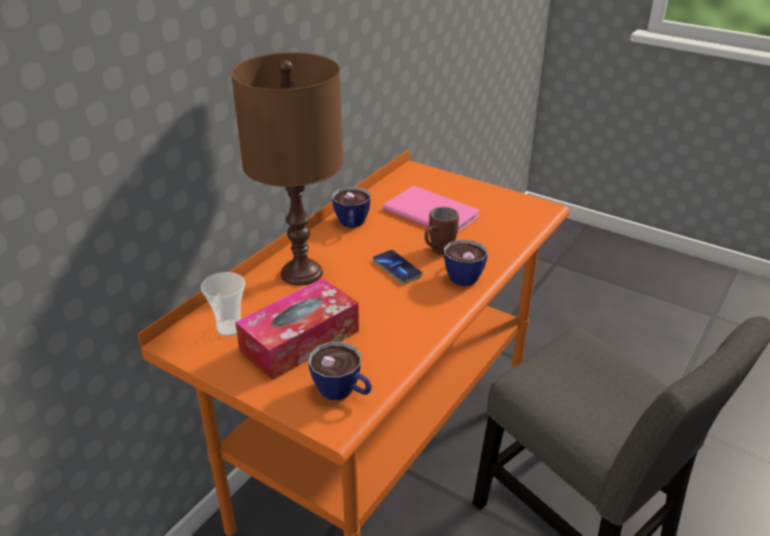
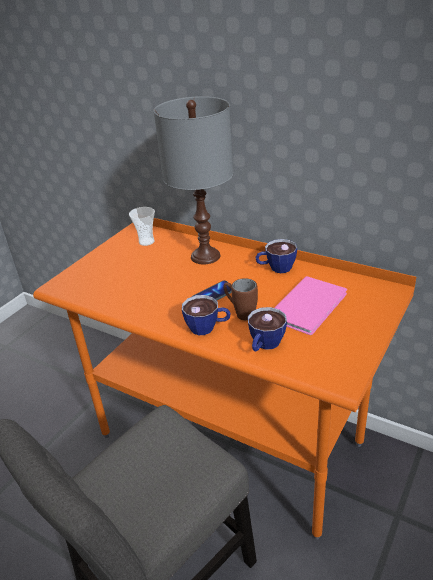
camera: 90 degrees right, 0 degrees up
(300, 341) = (131, 265): tissue box -> none
(302, 273) = (205, 256): brown table lamp -> grey table lamp
(343, 392) = (81, 286): cup -> cup (264, 345)

